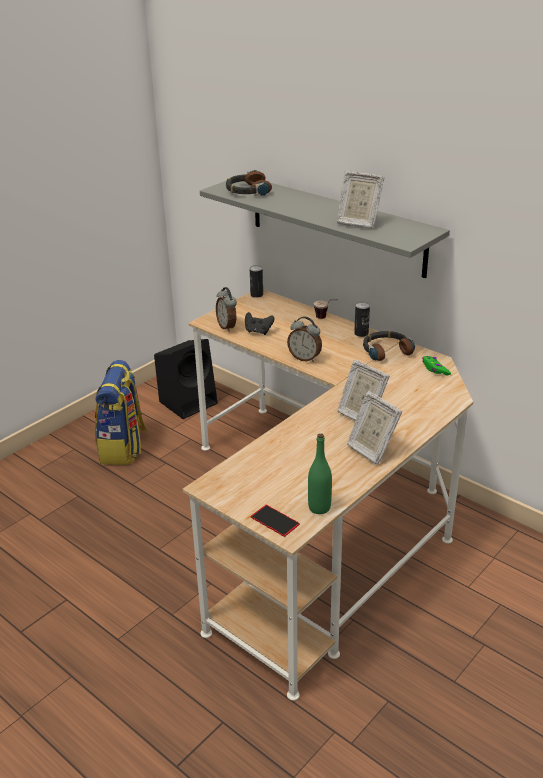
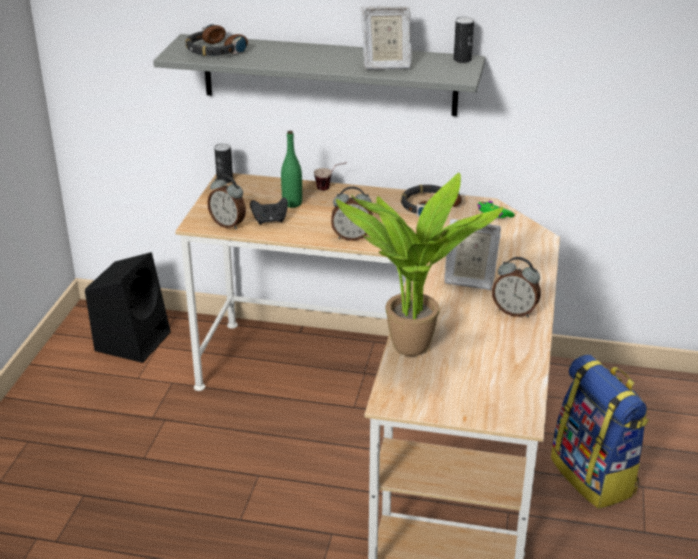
camera: 30 degrees left, 0 degrees up
(123, 448) = (95, 419): backpack -> backpack (594, 476)
(261, 455) = (413, 351): none -> potted plant
(275, 520) = (494, 412): phone -> none
(319, 507) = (524, 384): green bottle -> green bottle (292, 203)
(361, 333) = (384, 196): can -> can (462, 60)
(371, 449) = (514, 311): picture frame -> alarm clock

